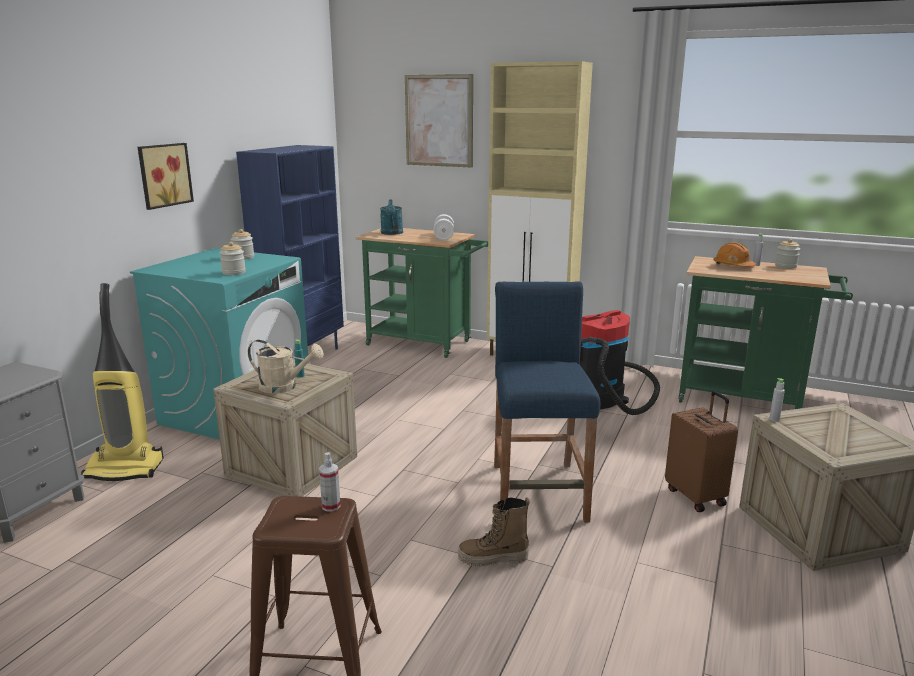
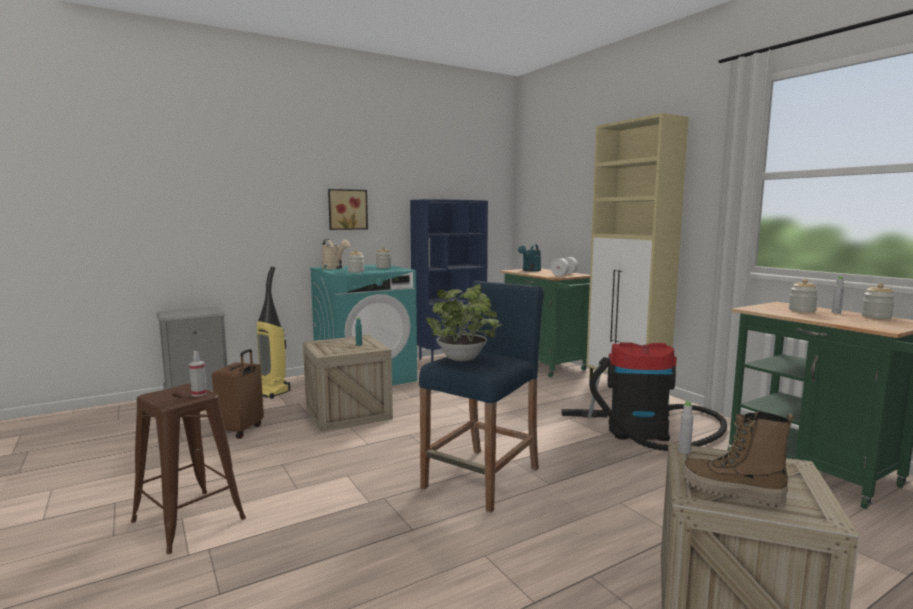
camera: 35 degrees right, 10 degrees down
(284, 387) = (338, 348): beige watering can -> beige watering can (335, 268)
(439, 121) = (576, 181): picture -> none
(493, 559) = (378, 507): boot -> boot (731, 493)
(538, 377) = (463, 359): none -> potted plant
(696, 496) = (625, 530): brown suitcase -> brown suitcase (241, 430)
(733, 266) = (801, 310): orange hard hat -> jar

